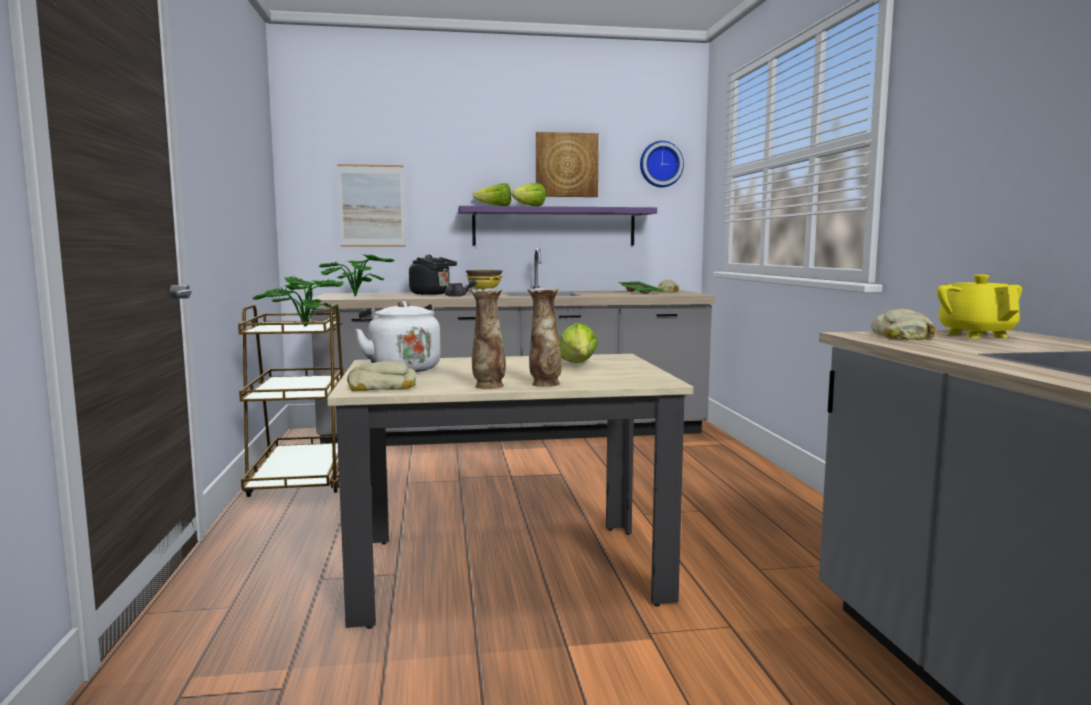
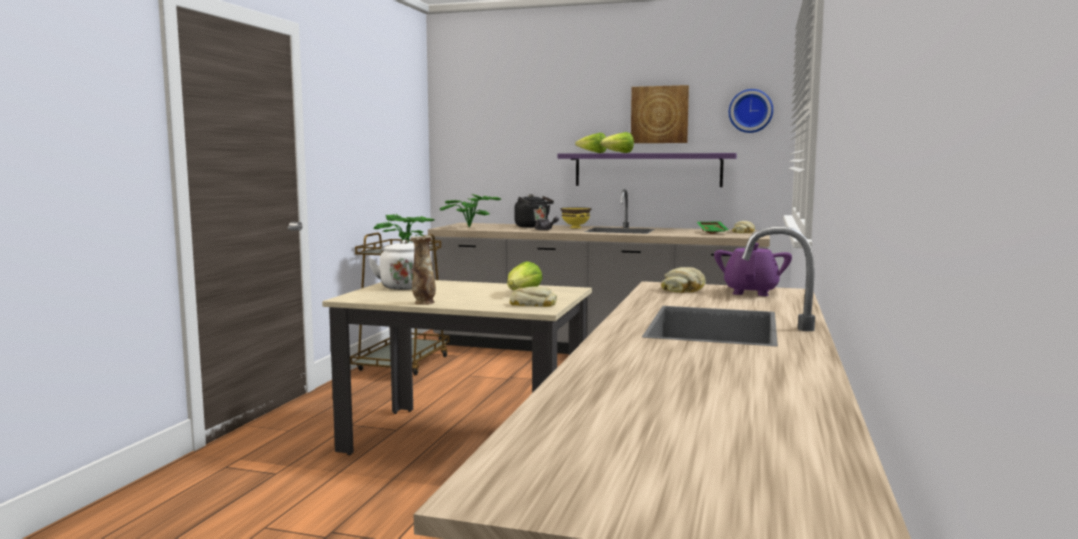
camera: 25 degrees right, 0 degrees up
(372, 206) = (497, 153): picture -> none
(382, 387) = (363, 297): bread -> bread (533, 304)
(544, 384) = (461, 304): vase -> none
(975, 335) = (751, 292): yellow teapot -> purple teapot

